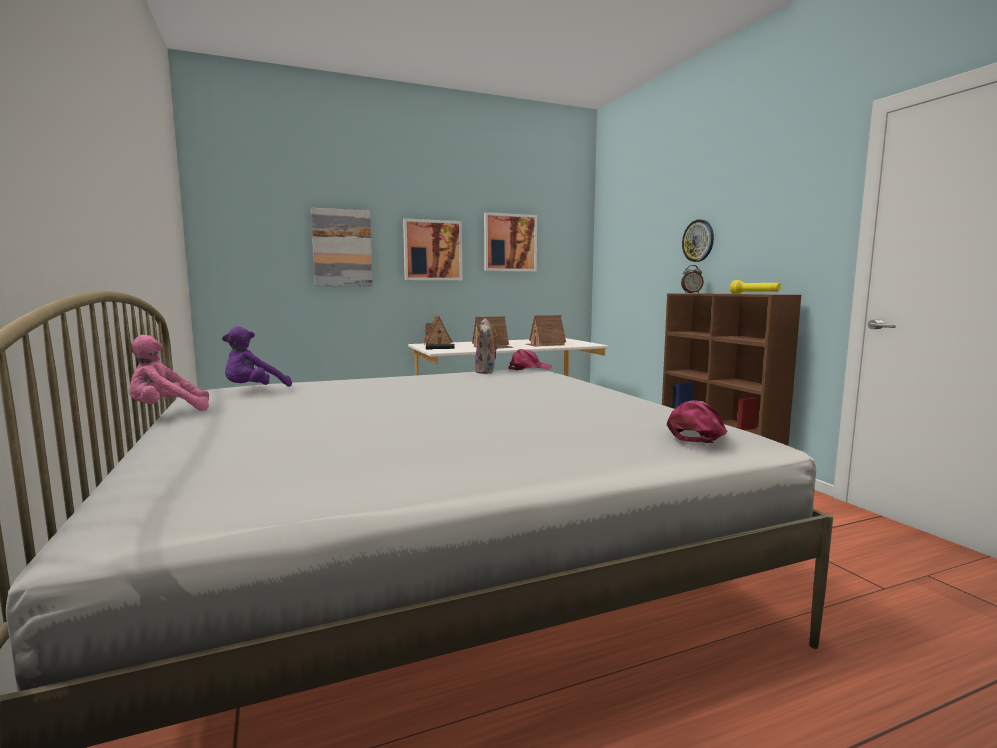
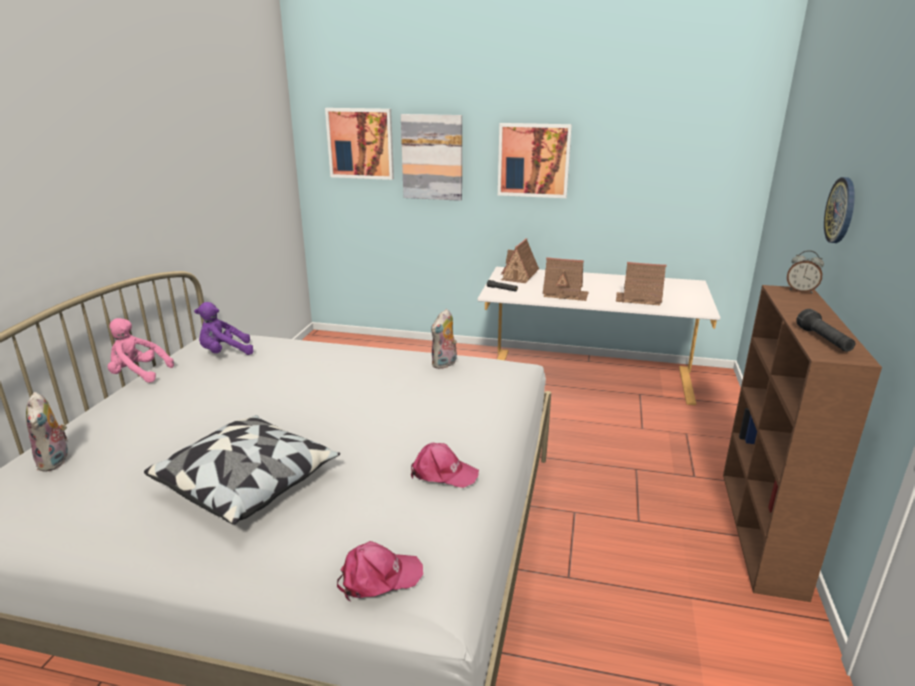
camera: 35 degrees right, 15 degrees up
(200, 462) = (56, 461): none -> plush toy
(479, 428) = (248, 484): none -> pillow
(510, 242) = (639, 151): picture -> picture (360, 143)
(528, 369) = (493, 369): pink cap -> pink cap (443, 473)
(754, 294) = (823, 341): yellow flashlight -> black flashlight

